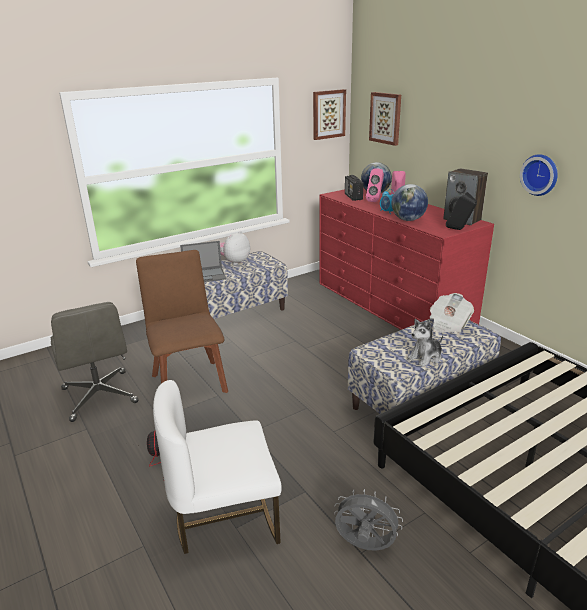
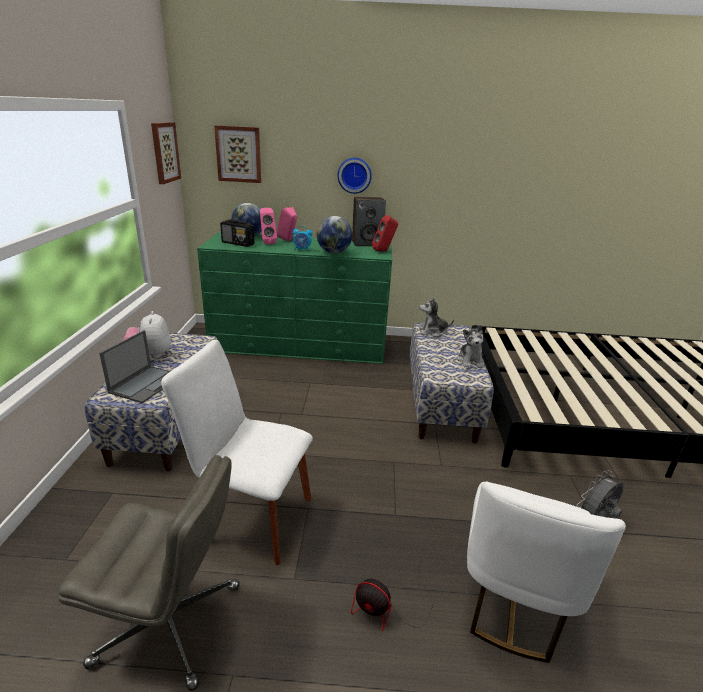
camera: 55 degrees left, 0 degrees up
(189, 381) = (251, 517): brown chair -> white chair
(392, 304) = (300, 343): red dresser -> green dresser
(448, 324) = (432, 332): newspaper -> plush toy
(459, 229) = (384, 251): black speaker -> red speaker
(540, 174) = (429, 192): wall clock -> wall clock (354, 175)

